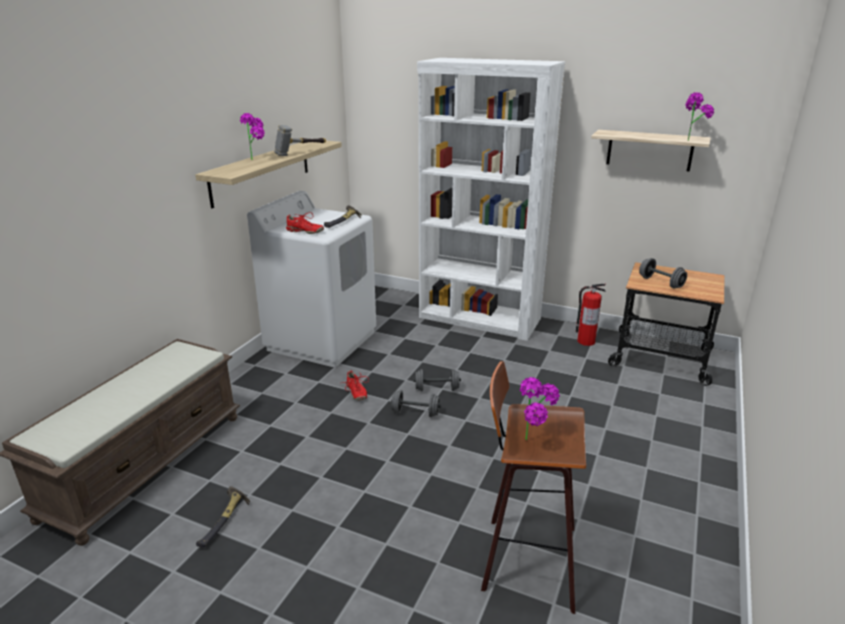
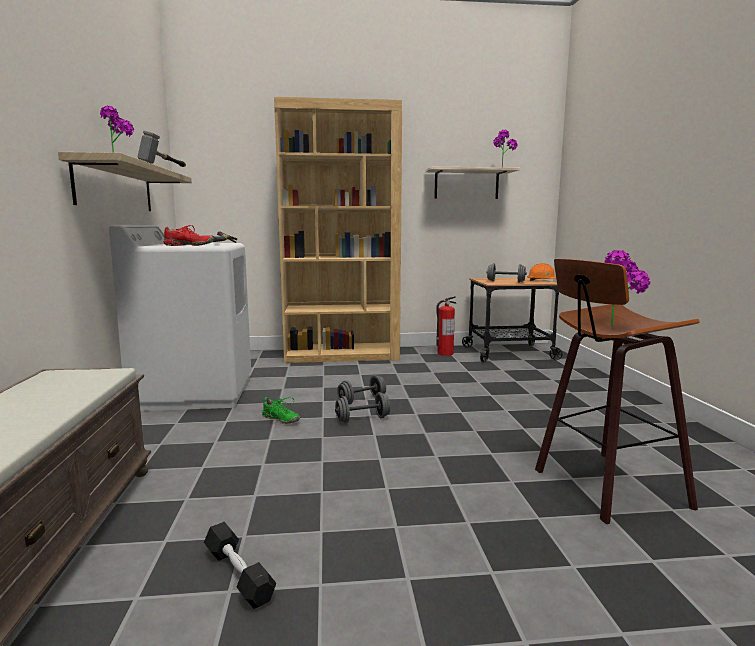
camera: 30 degrees left, 15 degrees down
(226, 521) = (238, 574): hammer -> black dumbbell
(356, 392) = (280, 419): red shoe -> green shoe
(479, 318) = (342, 355): white bookcase -> brown bookcase
(712, 289) = (542, 281): none -> orange hard hat

